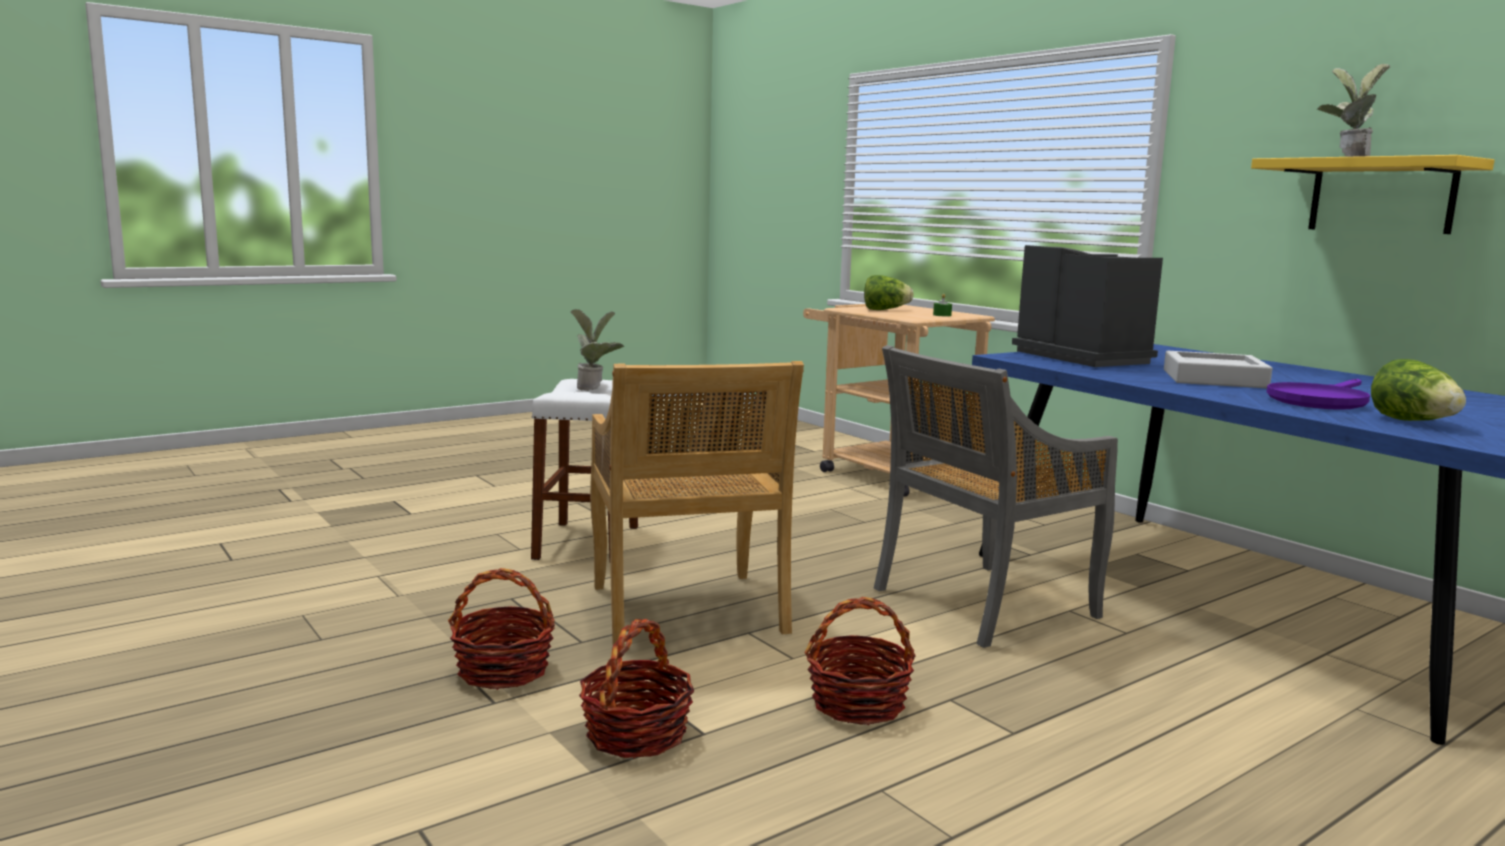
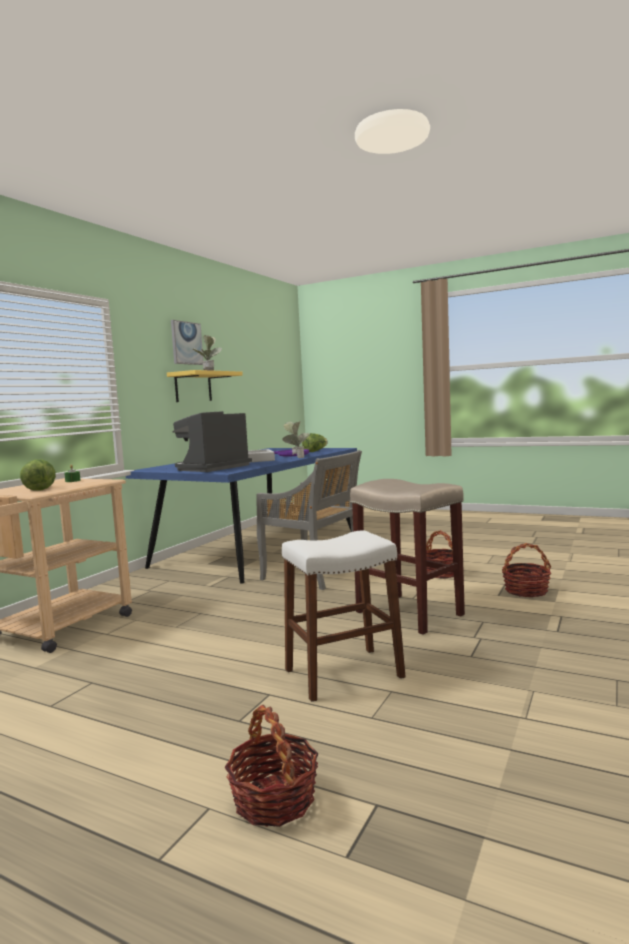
camera: 115 degrees left, 5 degrees down
(503, 670) = (538, 624): basket -> basket (274, 799)
(595, 388) = (330, 541): potted plant -> potted plant (296, 457)
(687, 611) = (410, 613): beige chair -> beige stool
(1384, 86) = (186, 343): none -> picture

